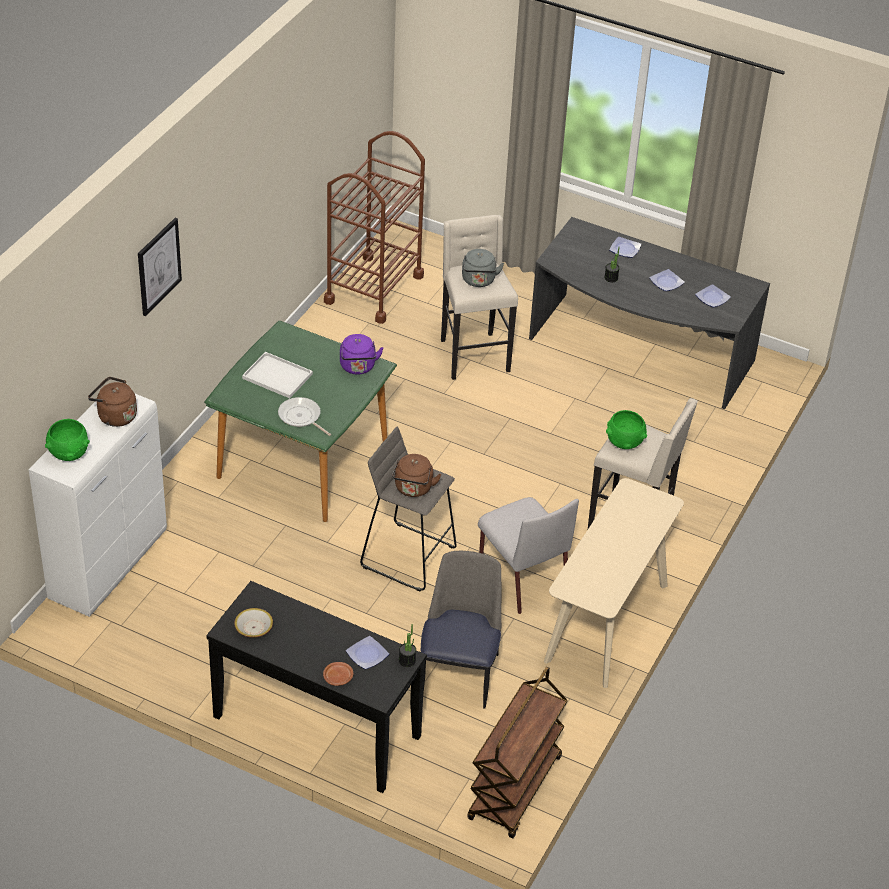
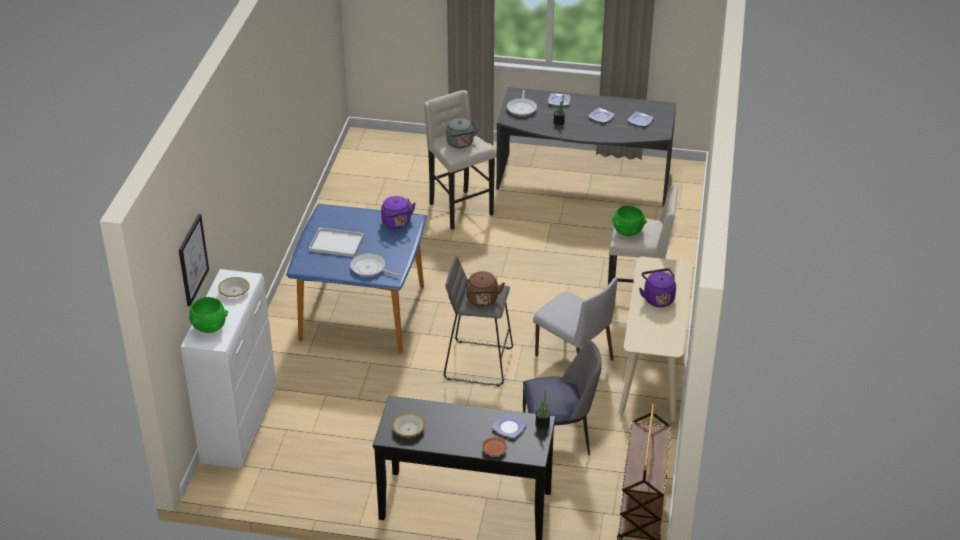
camera: 15 degrees left, 5 degrees down
(115, 416) = (234, 291): brown kettle -> bowl
(158, 266) = (235, 165): picture -> picture (192, 259)
(302, 462) = (362, 314): green dining table -> blue dining table
(373, 289) = (360, 178): brown cart -> none
(459, 673) = (559, 438): chair -> chair turned 90 degrees clockwise
(575, 249) = (522, 108): none -> frying pan
(619, 537) = (657, 298): none -> purple kettle

